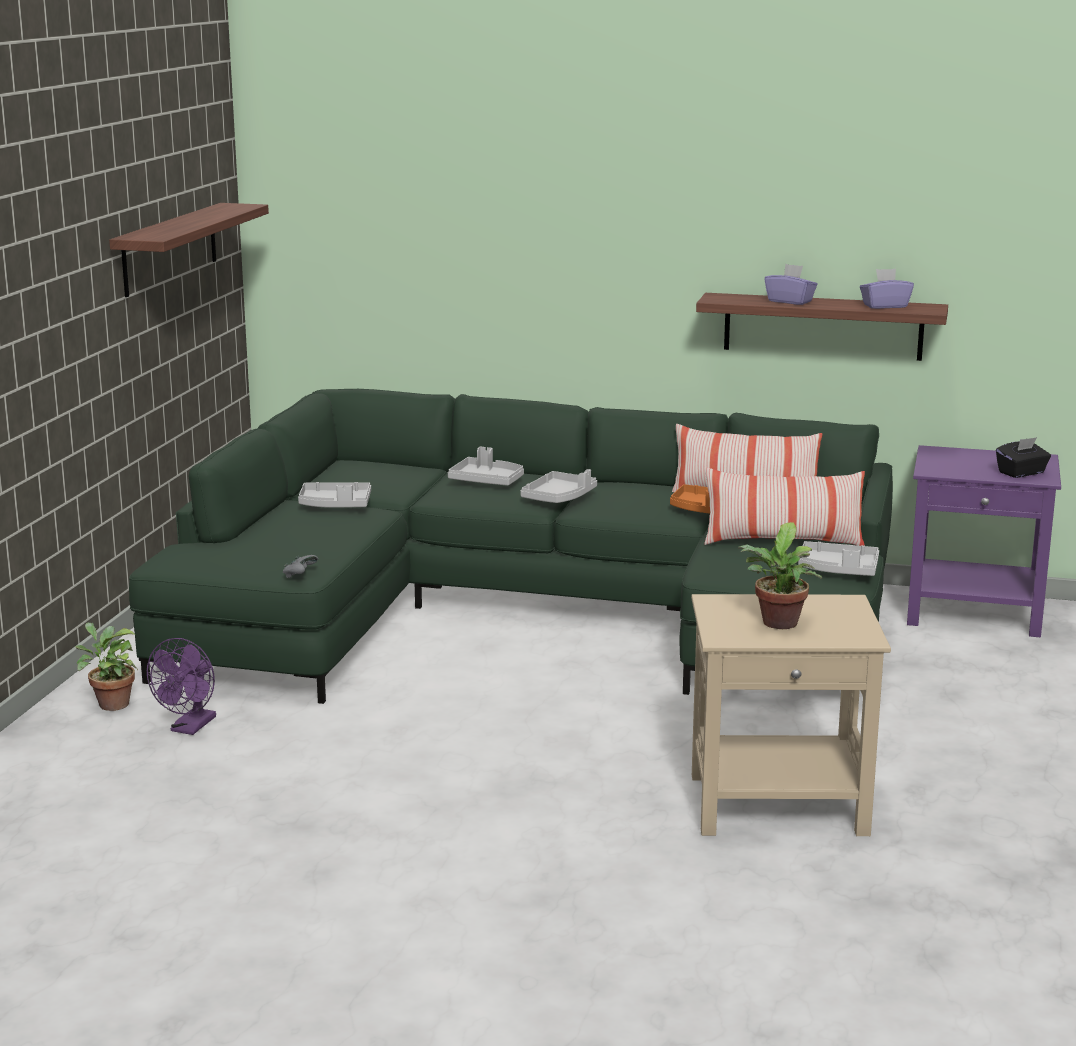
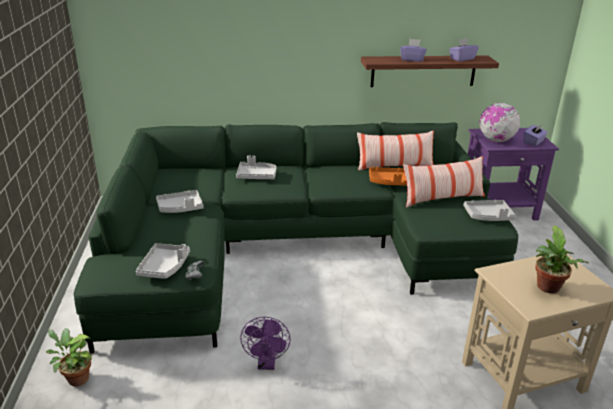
camera: 20 degrees left, 10 degrees up
(170, 249) = (42, 54): shelf -> none
(190, 728) = (141, 391): purple fan -> purple fan (267, 363)
(559, 498) = (304, 183): grey tray -> grey tray (164, 267)
(948, 464) = (496, 140): none -> globe
(1021, 473) = (533, 142): black tissue box -> purple tissue box

